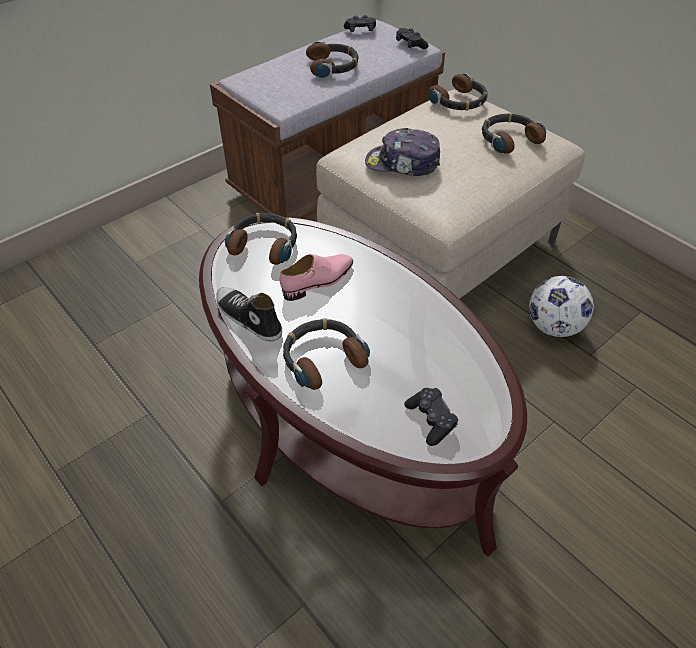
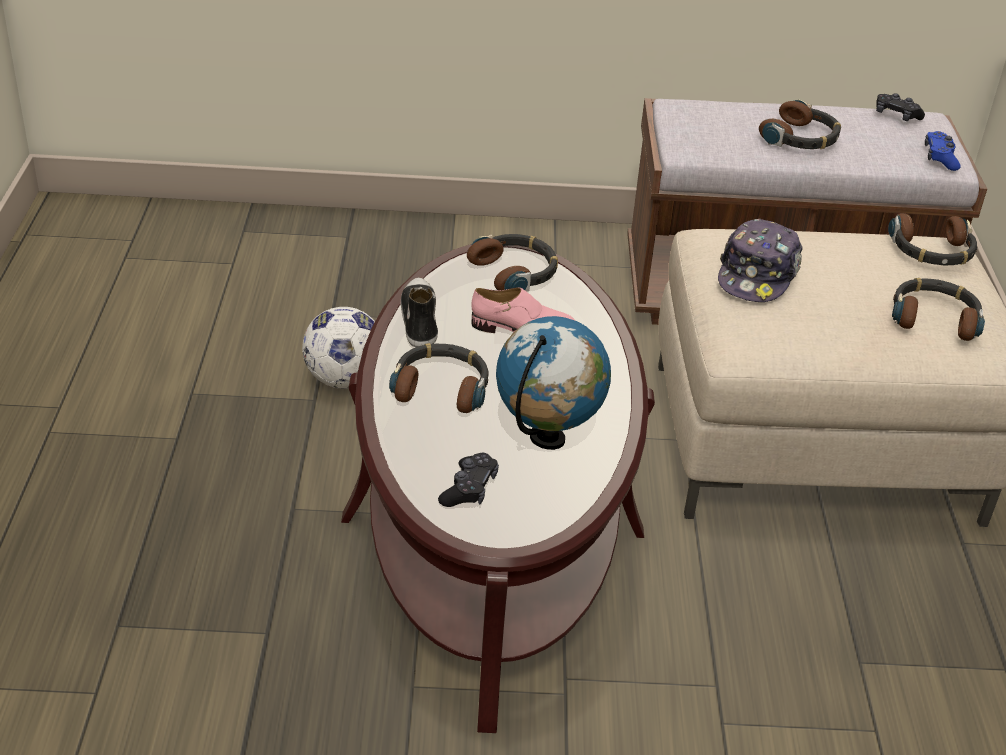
camera: 40 degrees right, 10 degrees down
(402, 164) = (757, 275): cap -> cap turned 120 degrees counterclockwise
(410, 45) = (940, 158): black game controller -> blue game controller
(426, 348) = (547, 439): none -> globe
(553, 327) = (850, 605): football -> football (344, 379)

